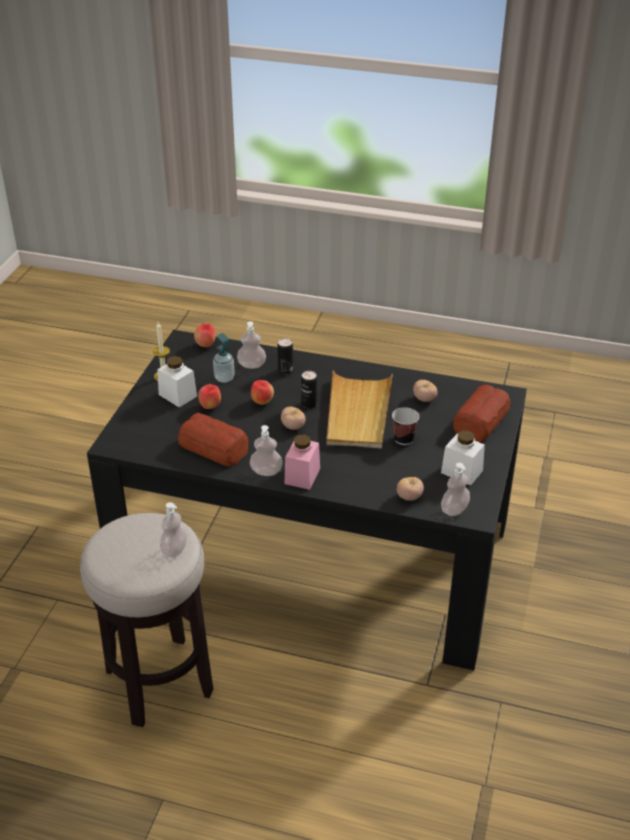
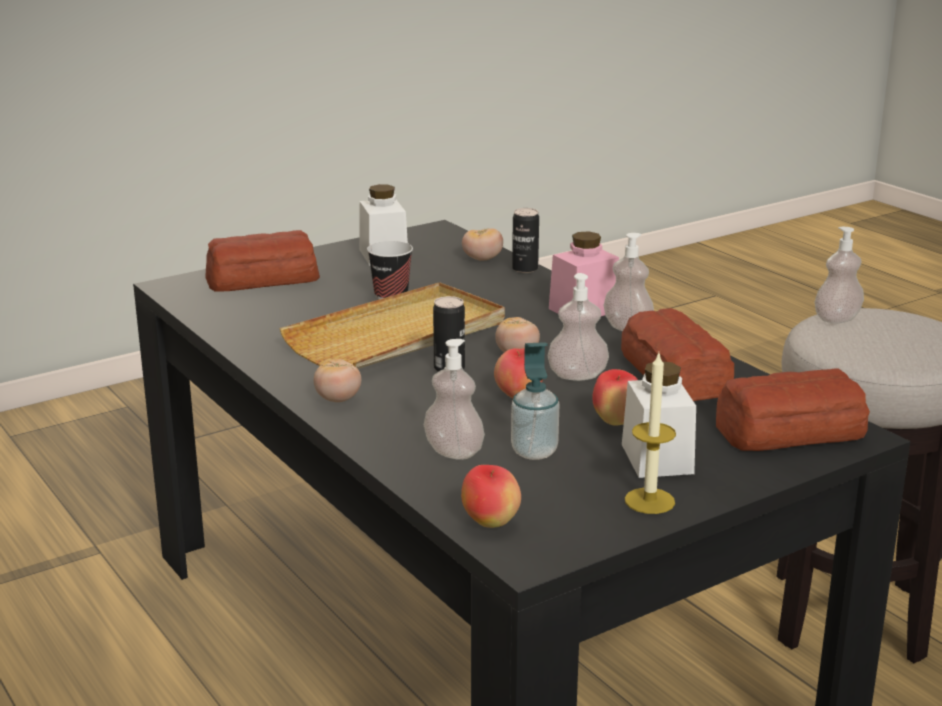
camera: 140 degrees left, 15 degrees down
(139, 434) = (787, 430): none -> bread
(285, 371) = (409, 421): can -> can (525, 269)
(424, 399) = (279, 317): tomato -> tomato (338, 399)
(454, 510) = (452, 239): soap dispenser -> soap dispenser (577, 376)

